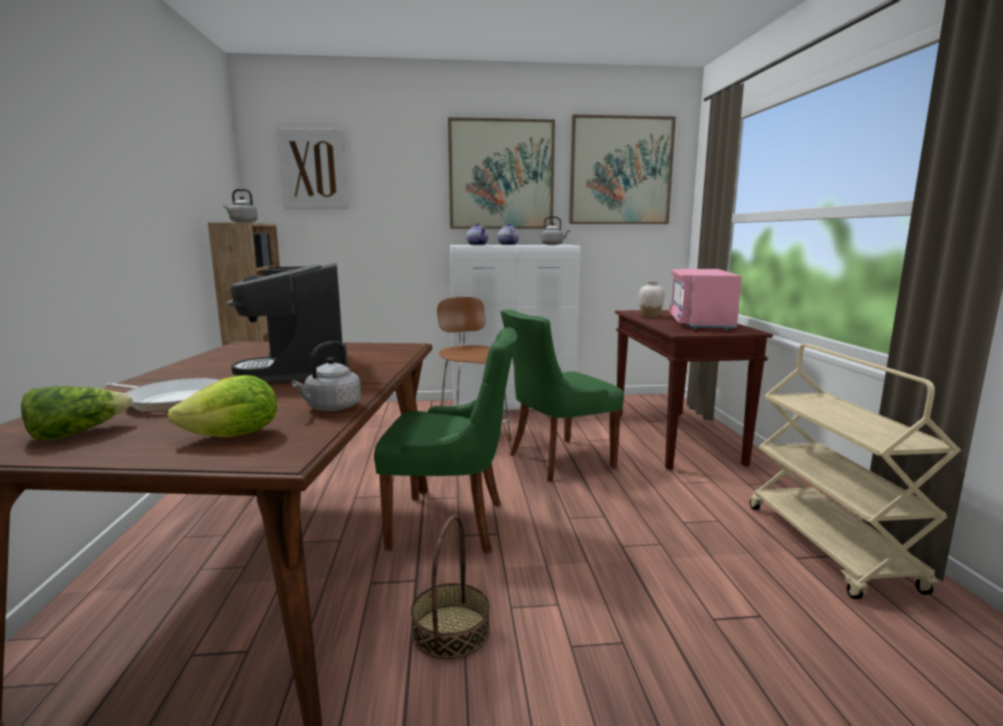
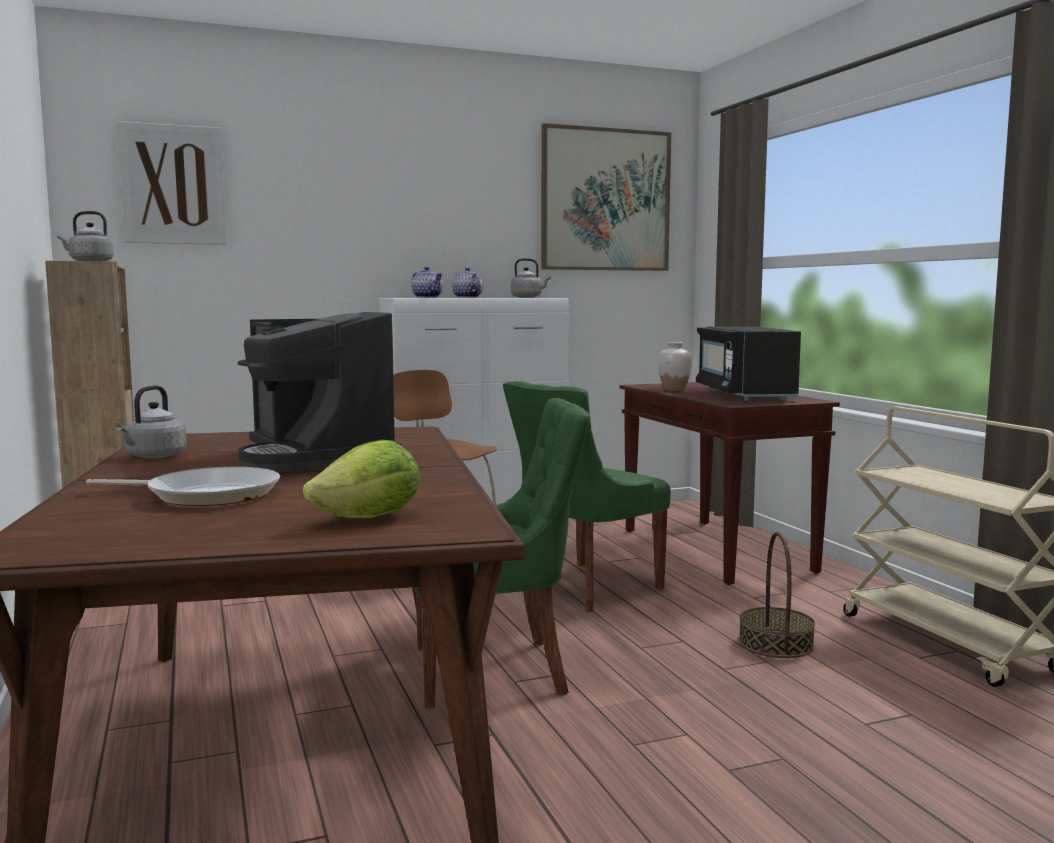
camera: 15 degrees left, 5 degrees down
(77, 433) = (148, 529): lettuce -> none
(331, 408) = (438, 489): grey kettle -> grey kettle (154, 457)
(450, 630) = (576, 776): basket -> basket (775, 643)
(501, 175) = (449, 201): picture -> none
(699, 323) = (743, 394): pink microwave -> black microwave

